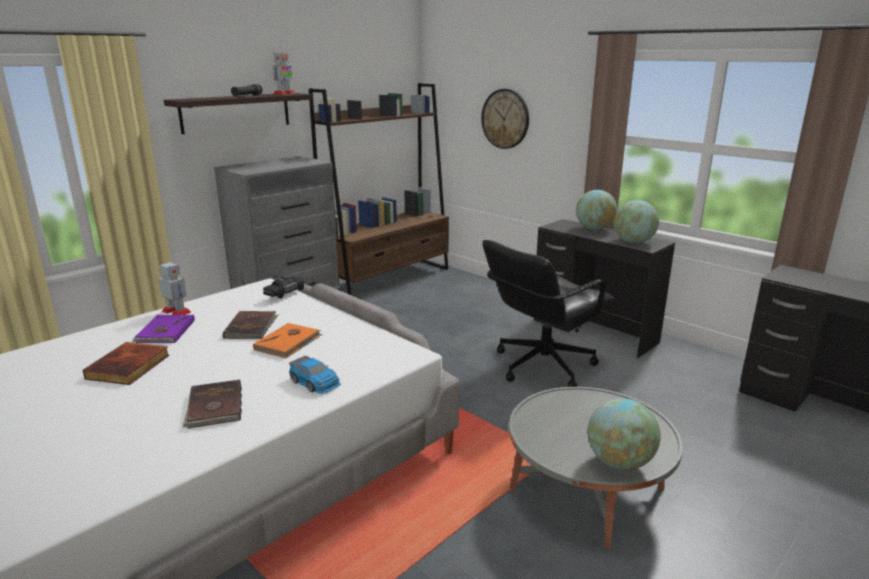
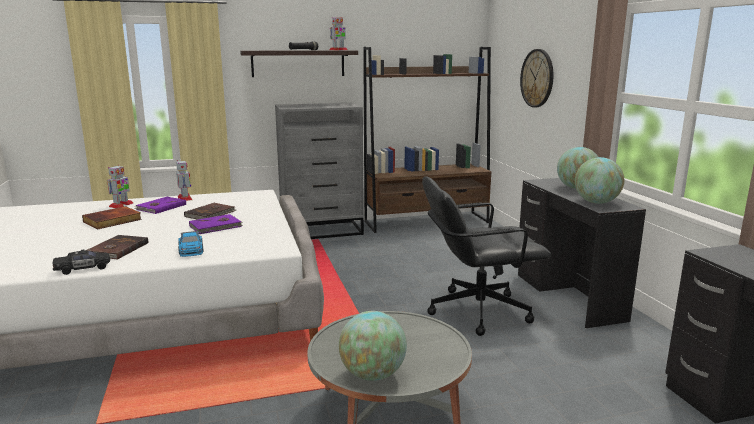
camera: 30 degrees right, 5 degrees down
(98, 341) = (121, 205): none -> toy robot
(285, 293) = (262, 198): black toy car -> black toy car (83, 269)
(288, 343) = (216, 226): orange book -> purple book

